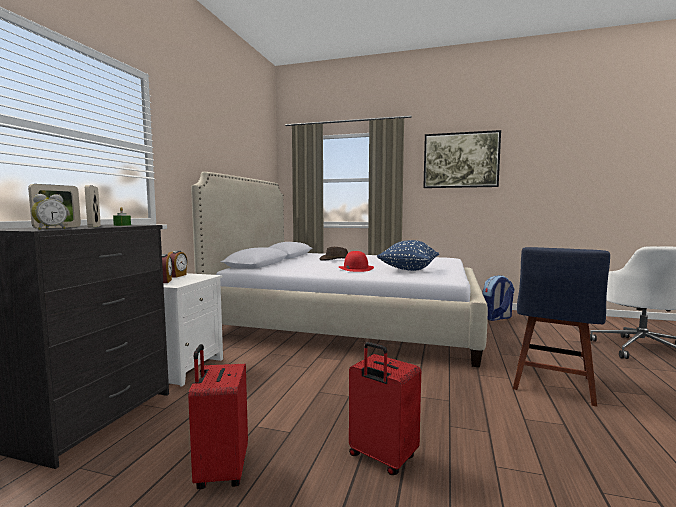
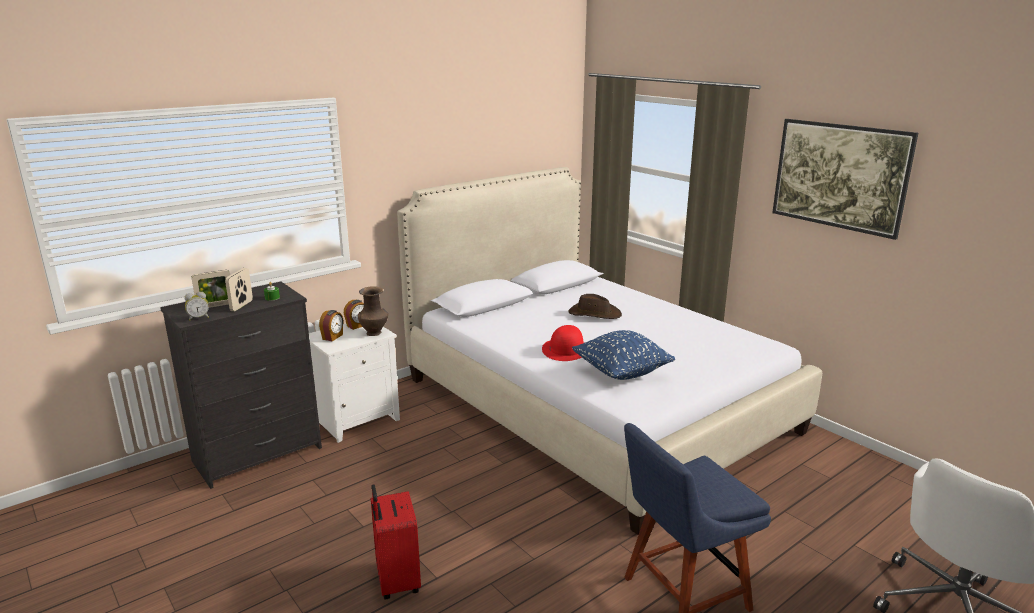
camera: 35 degrees right, 15 degrees up
(201, 276) = (374, 333): none -> brown vase
(221, 471) = (288, 537): red suitcase -> none
(496, 318) = (822, 465): backpack -> none

